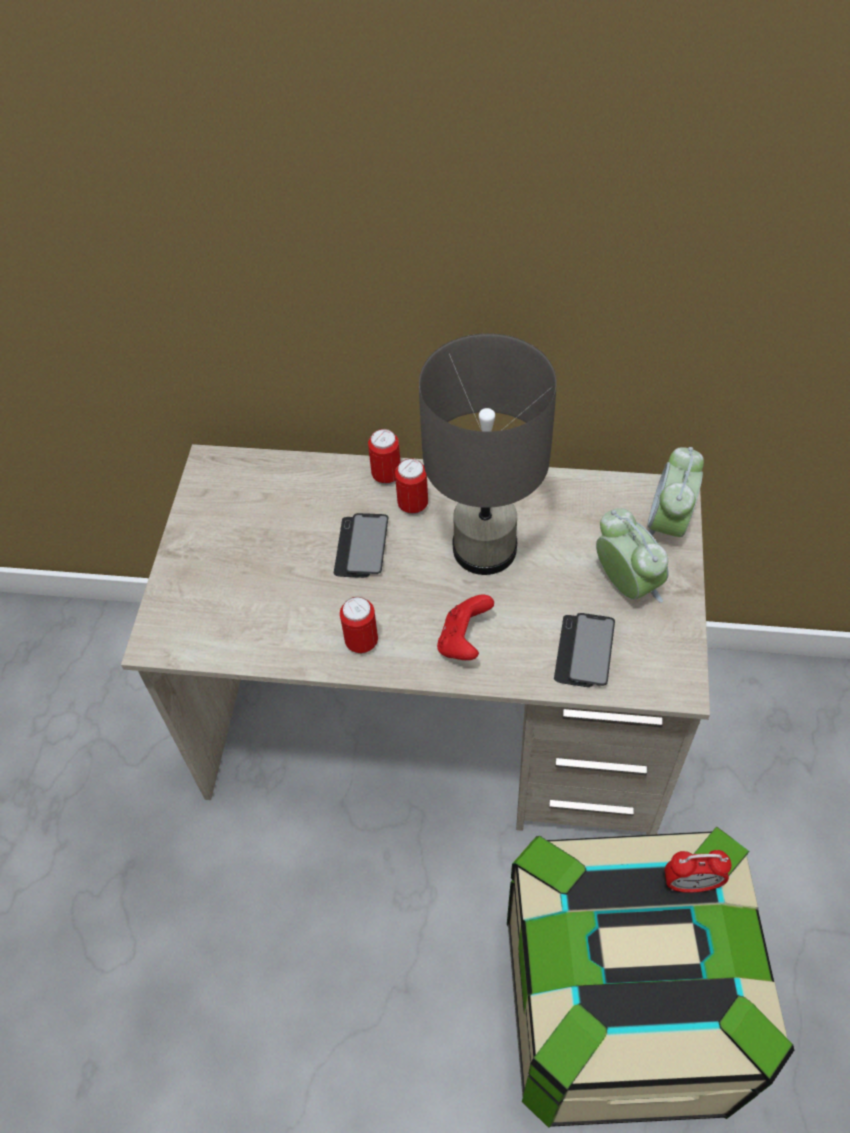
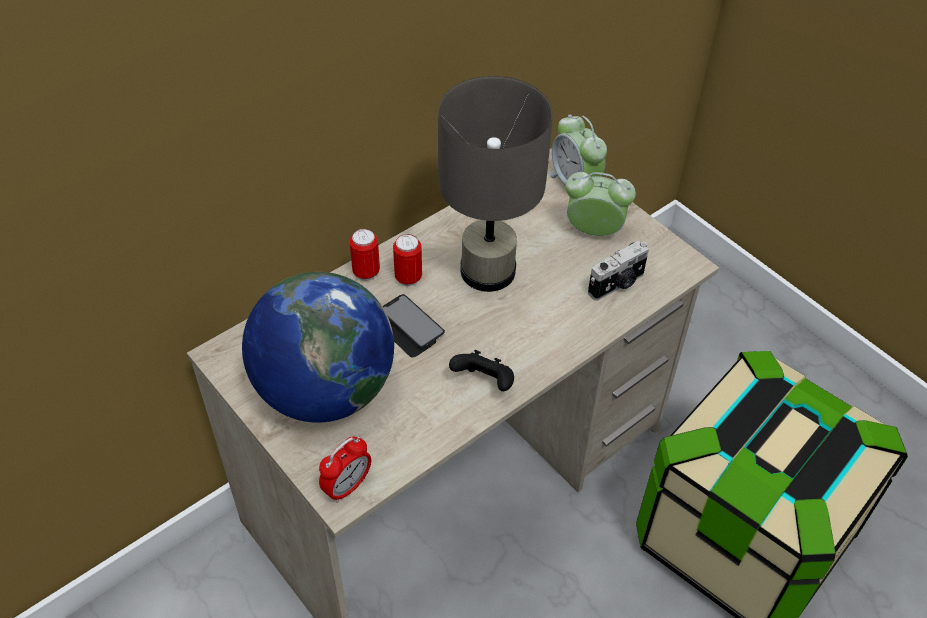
camera: 50 degrees left, 5 degrees down
(242, 549) = (325, 390): none -> globe
(362, 642) = (484, 382): can -> black game controller
(464, 641) = (544, 332): red game controller -> none
(584, 651) = (617, 285): phone -> camera
(690, 883) = (771, 387): alarm clock -> alarm clock (347, 486)

